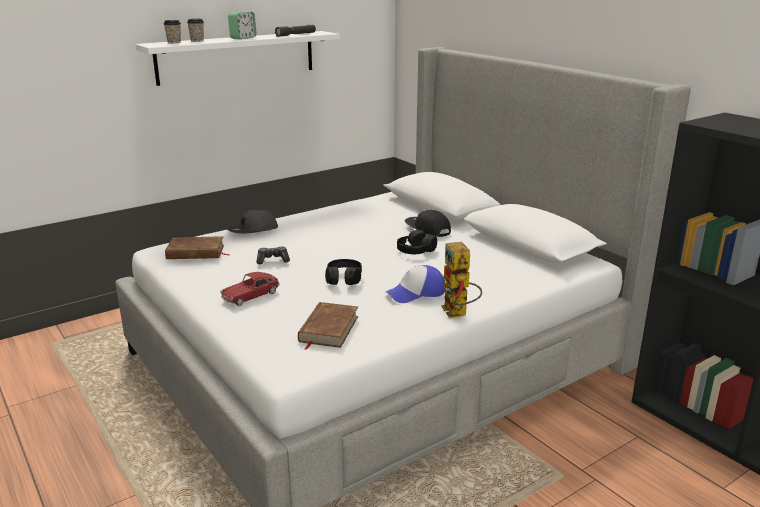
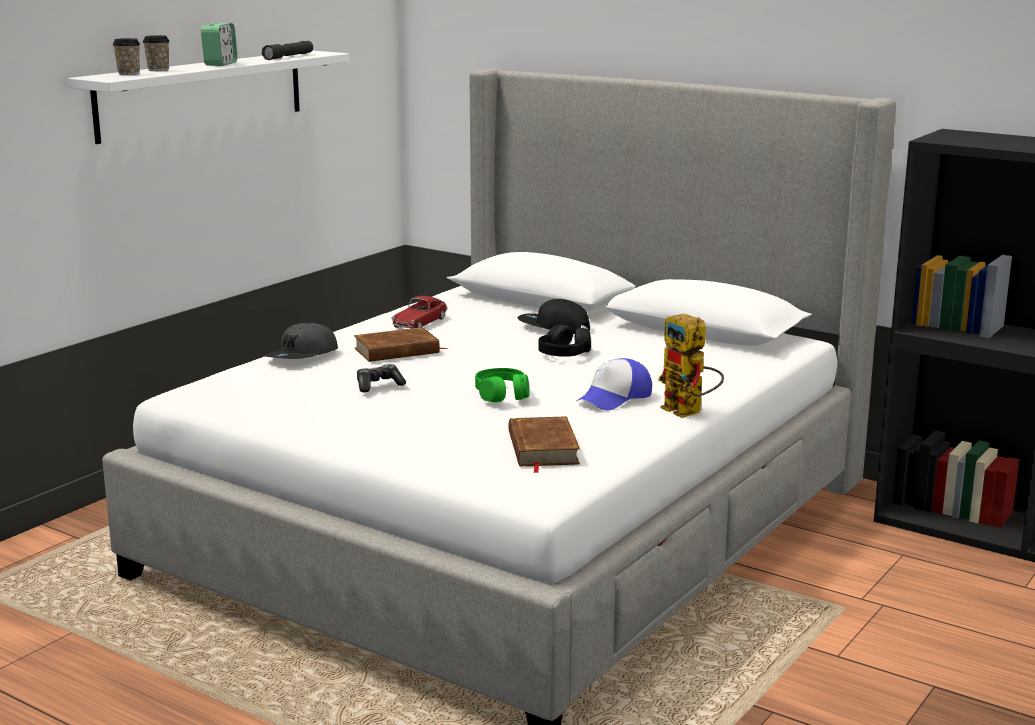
camera: 20 degrees left, 5 degrees down
(196, 252) = (251, 389): brown book -> brown book (397, 351)
(250, 295) = (393, 429): toy car -> toy car (419, 323)
(343, 279) = (502, 395): black headphones -> green headphones

